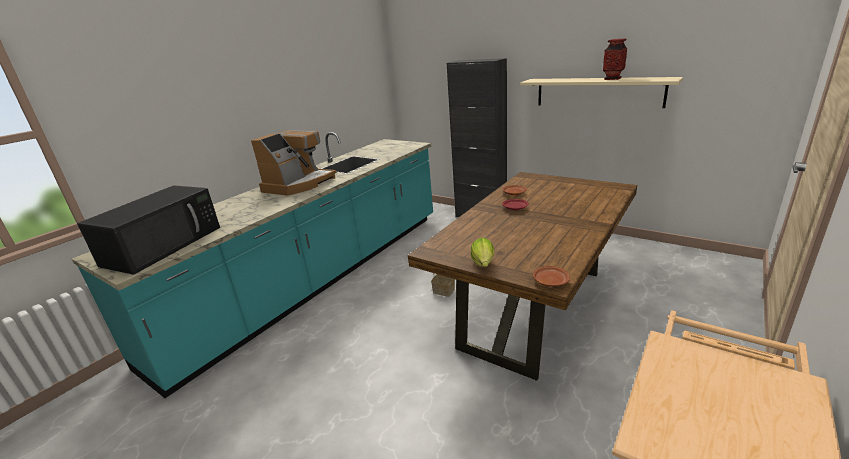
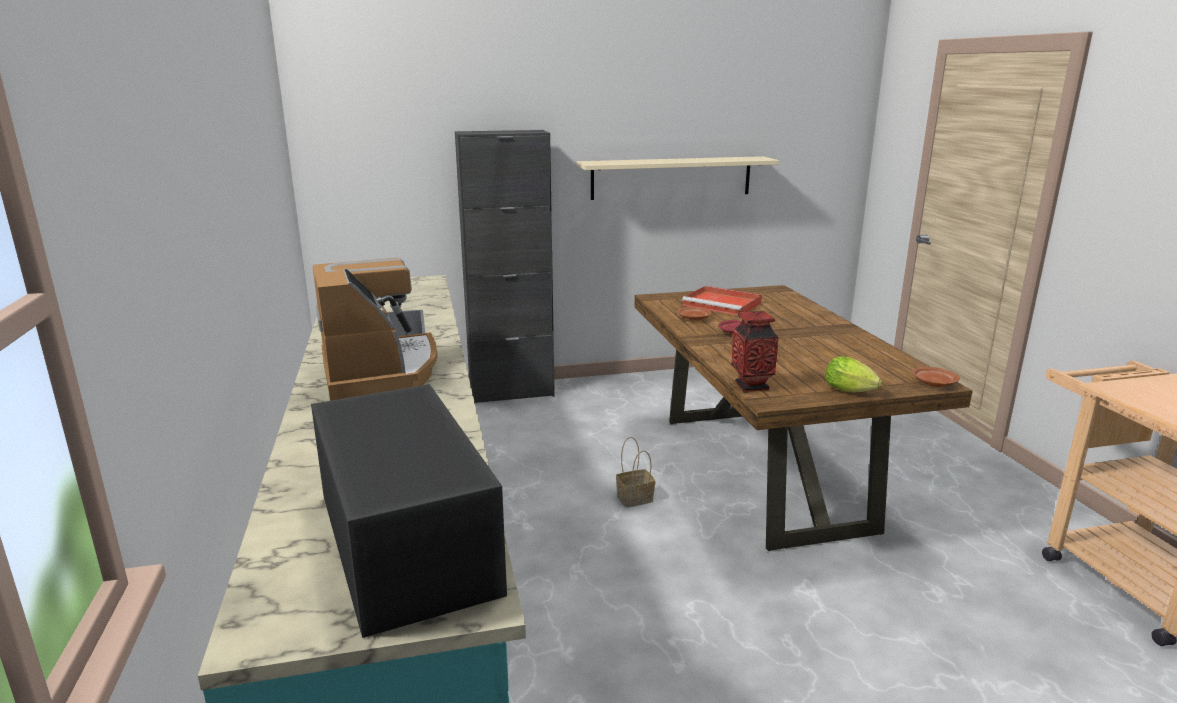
camera: 50 degrees left, 5 degrees down
(556, 189) = (723, 304): none -> red tray
(613, 79) = (697, 159): vase -> vase (751, 386)

